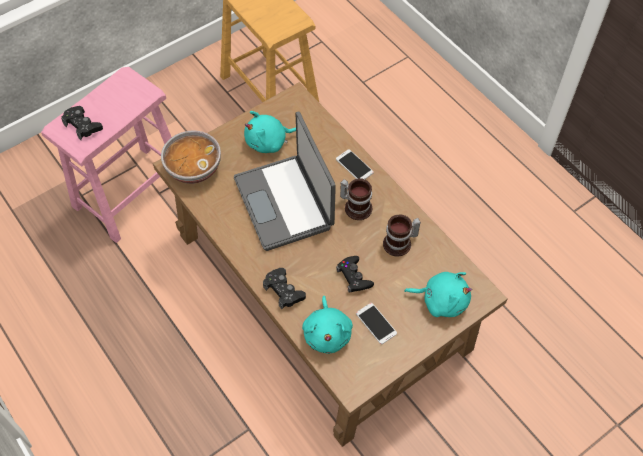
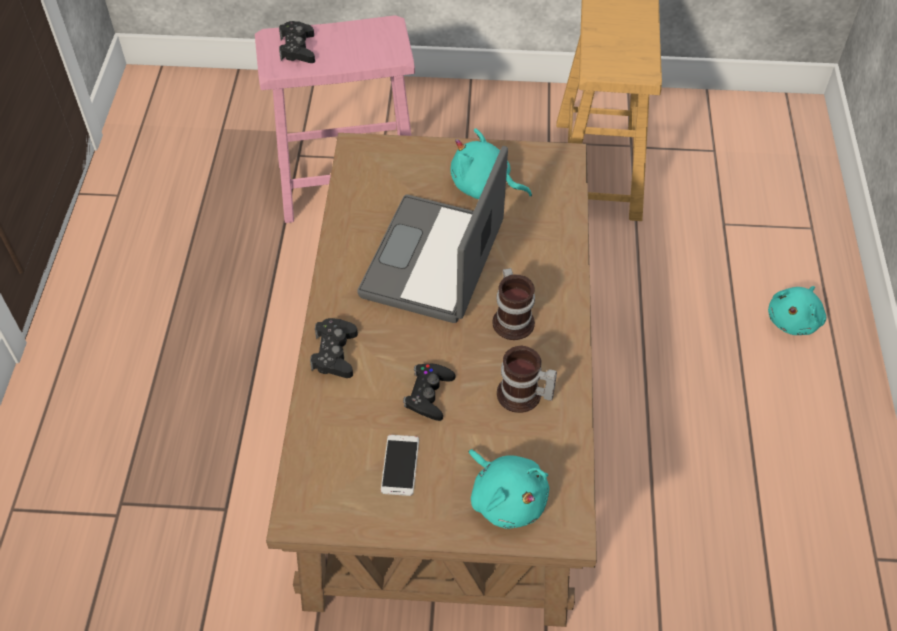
camera: 40 degrees right, 5 degrees down
(193, 168) = (373, 163): bowl -> none
(327, 333) = (334, 434): turquoise plush toy -> turquoise plush toy (794, 320)
(354, 166) = (558, 273): phone -> none

